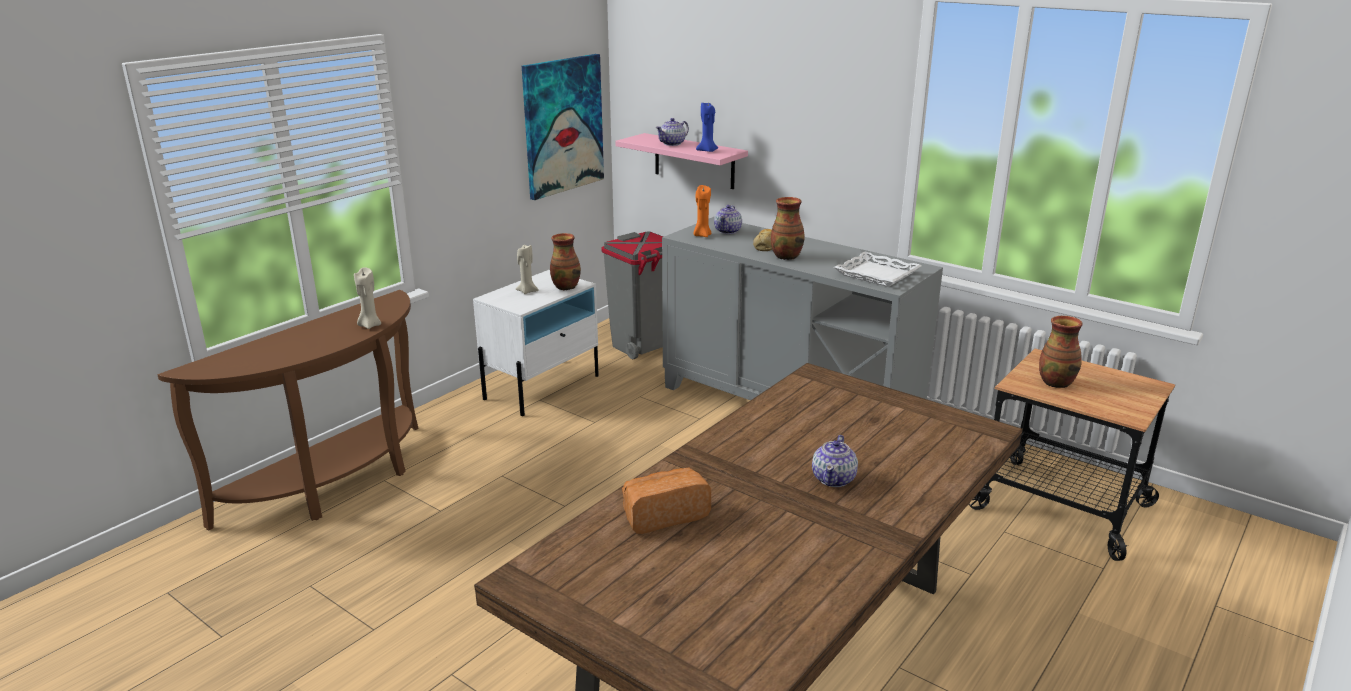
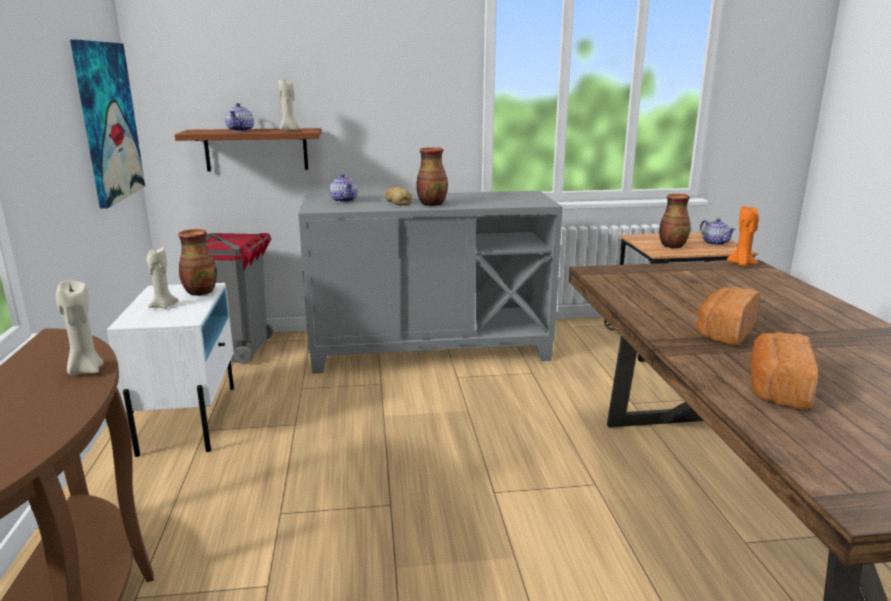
camera: 45 degrees left, 5 degrees down
(694, 161) = (256, 149): pink shelf -> brown shelf
(702, 235) = (330, 206): orange candle -> orange candle (741, 264)
(707, 151) = (289, 130): blue candle -> beige candle
(756, 467) = (724, 332): none -> bread
(834, 479) = (775, 318): teapot -> teapot (715, 243)
(876, 275) = (517, 200): white tray -> none

